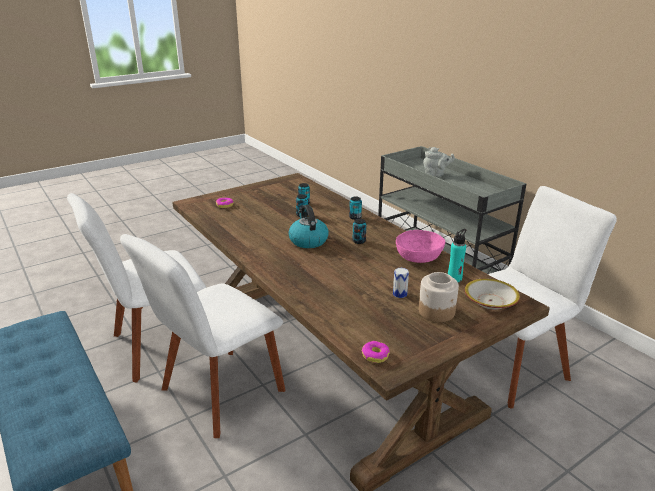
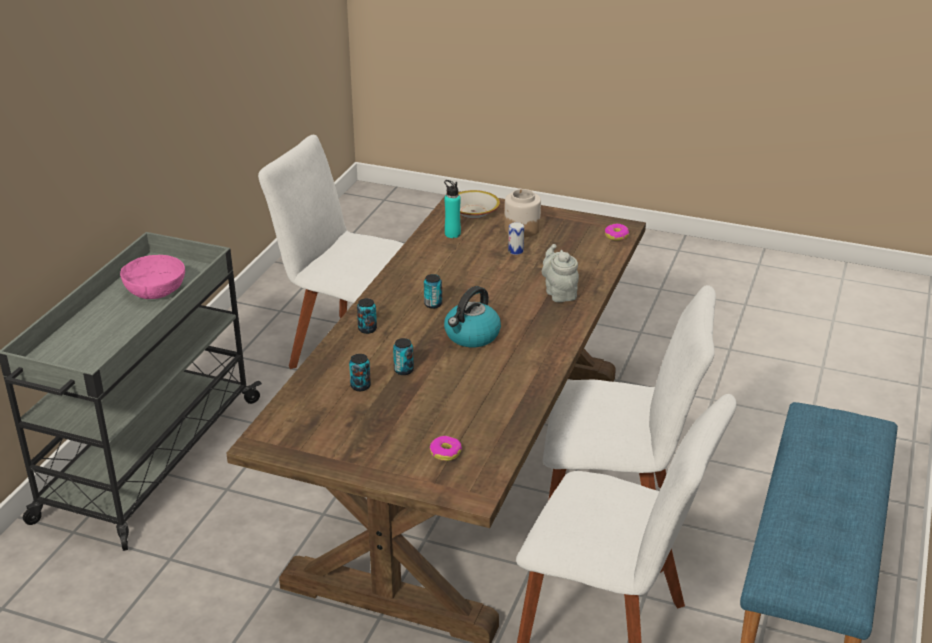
camera: 125 degrees left, 5 degrees up
(418, 257) = (429, 261): pink bowl -> pink bowl (155, 290)
(436, 174) = (102, 332): grey teapot -> grey teapot (559, 293)

